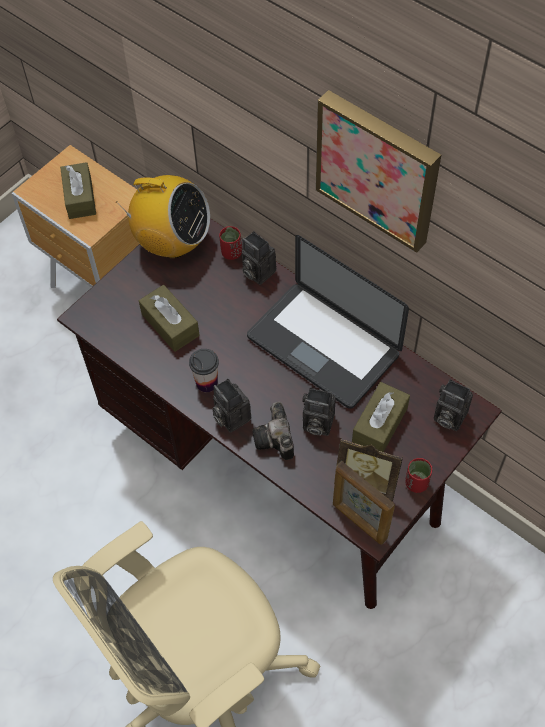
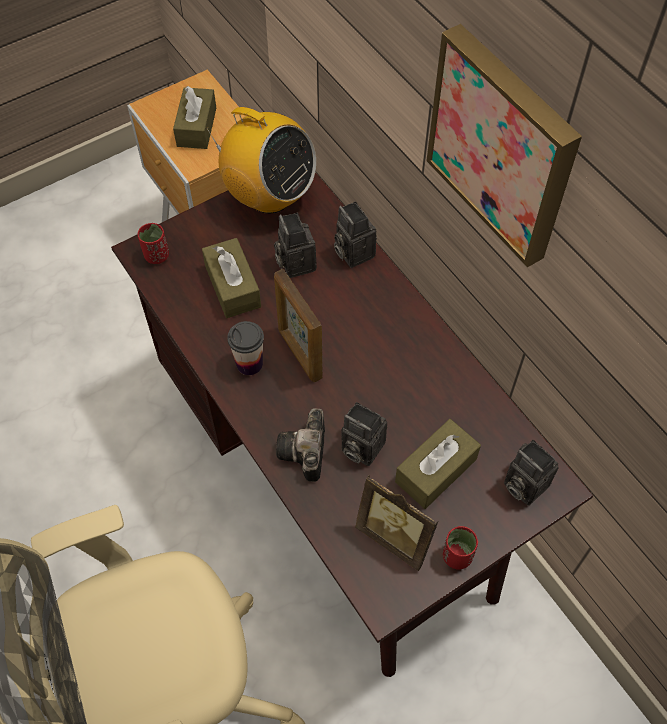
camera: 15 degrees right, 0 degrees up
(230, 416) = (262, 411): camera -> camera (294, 262)
(231, 253) = (331, 223): red cup -> red cup (156, 255)
(323, 346) = (399, 357): laptop -> none
(359, 521) = (370, 583): picture frame -> picture frame (299, 354)

